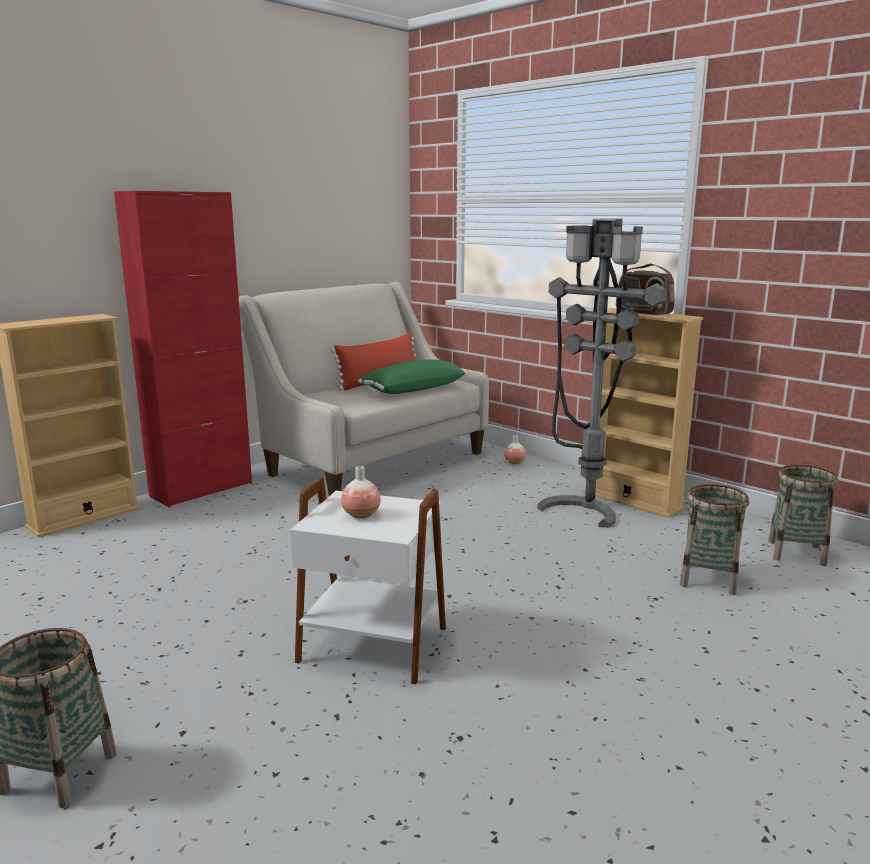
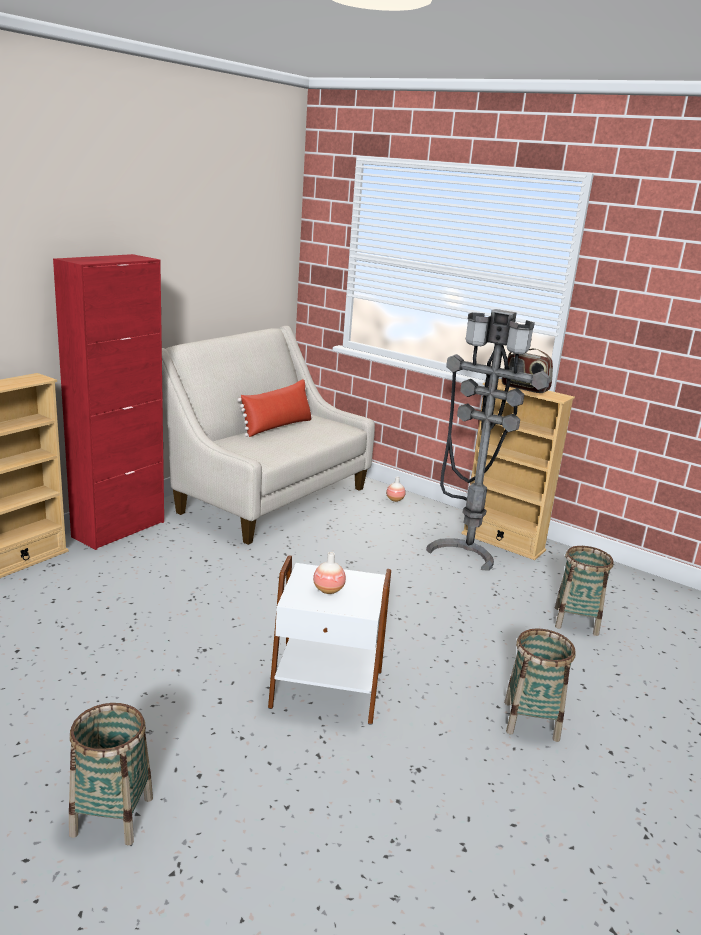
camera: 10 degrees left, 5 degrees up
(412, 389) = (311, 437): green pillow -> none
(796, 553) = (638, 594): basket -> basket (531, 721)

